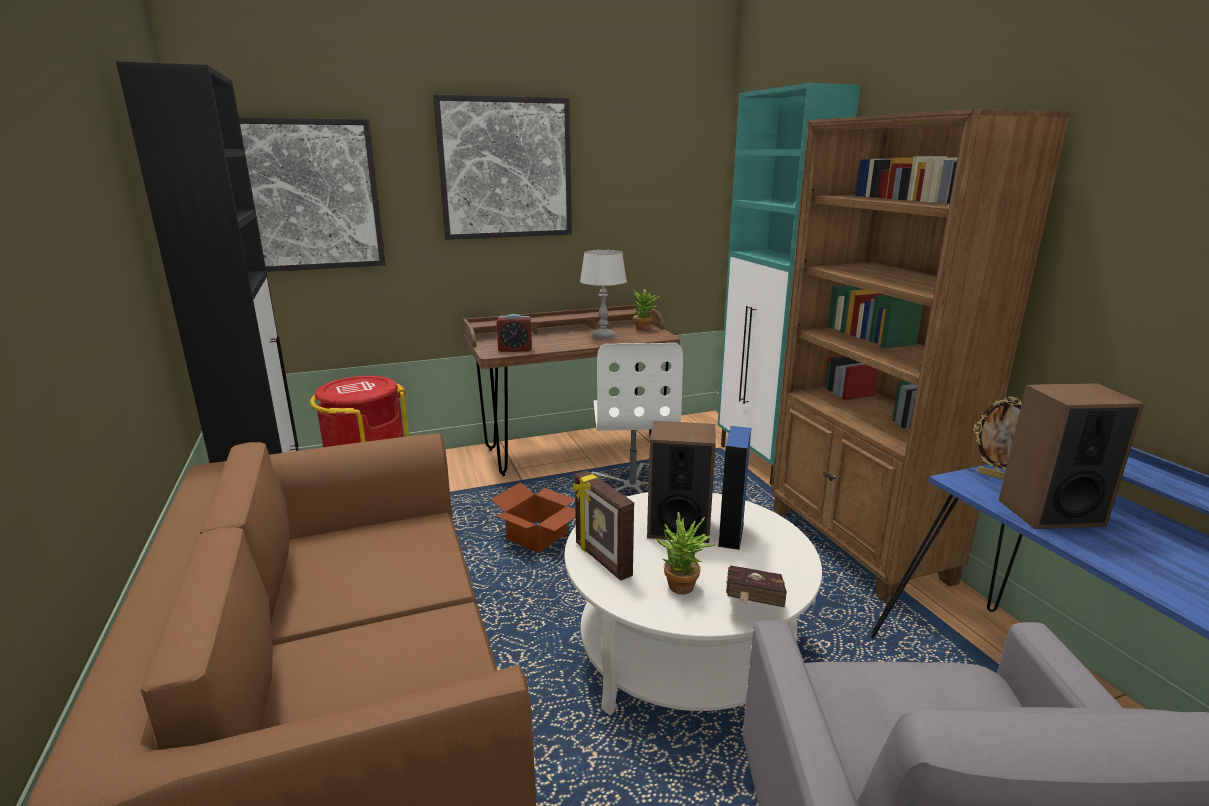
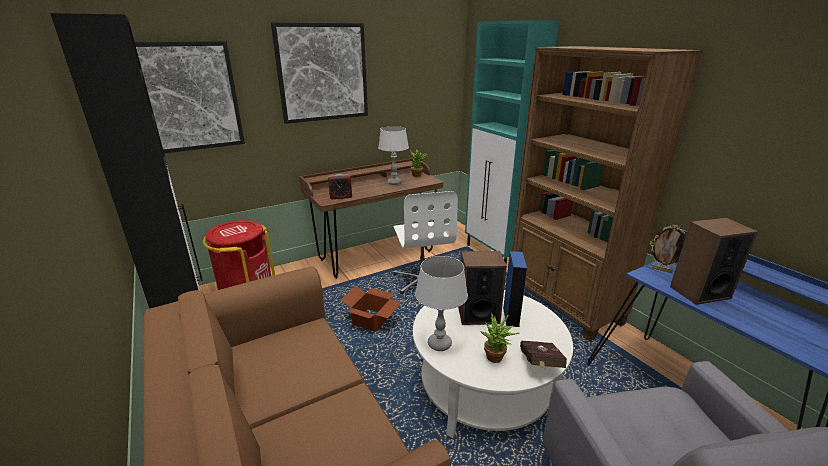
camera: 10 degrees left, 5 degrees up
(602, 560) = (439, 344): picture frame -> grey table lamp

